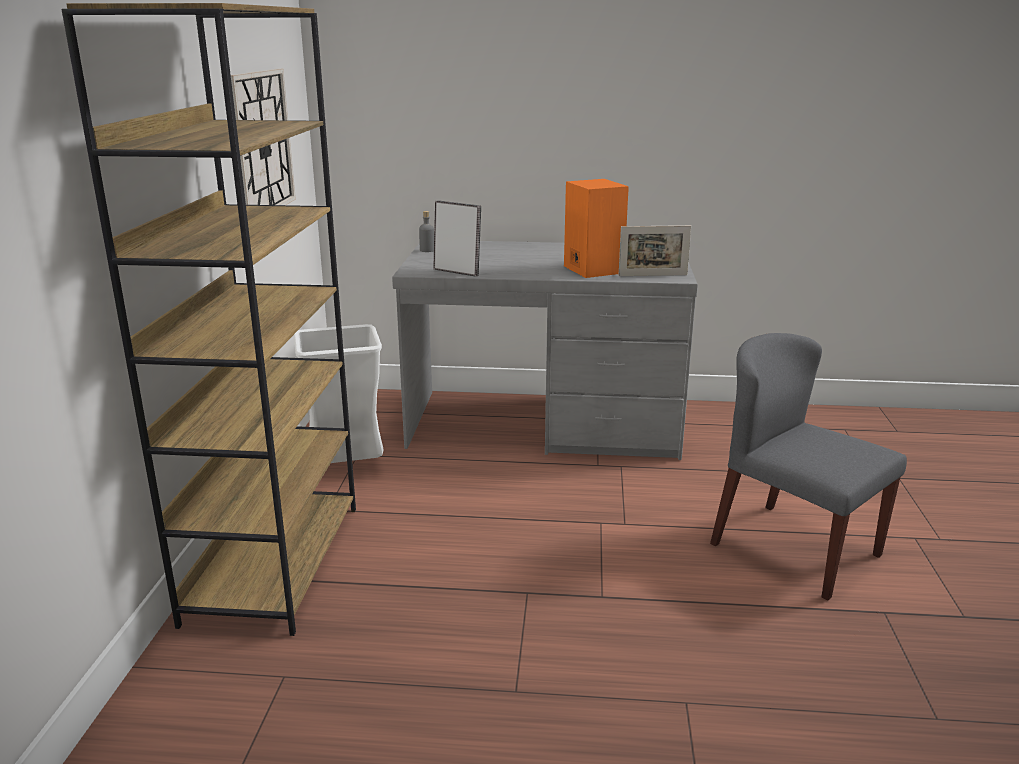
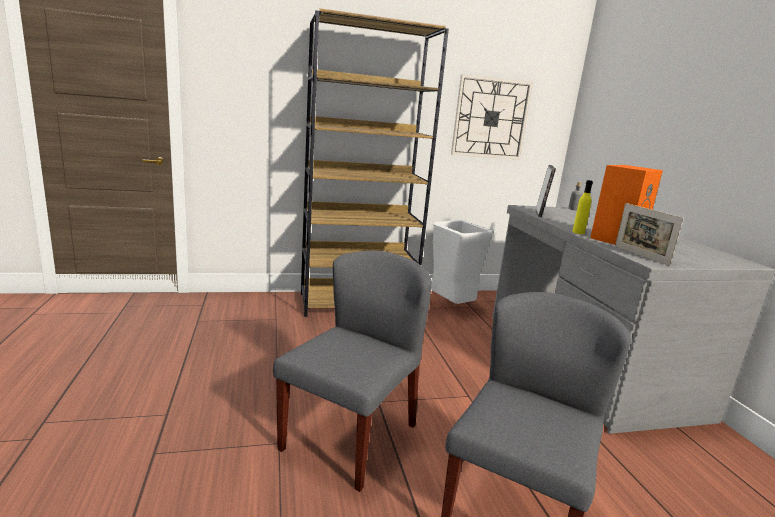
camera: 70 degrees right, 5 degrees down
(559, 276) = (578, 232): none -> yellow bottle
(674, 634) = (350, 436): none -> grey chair

